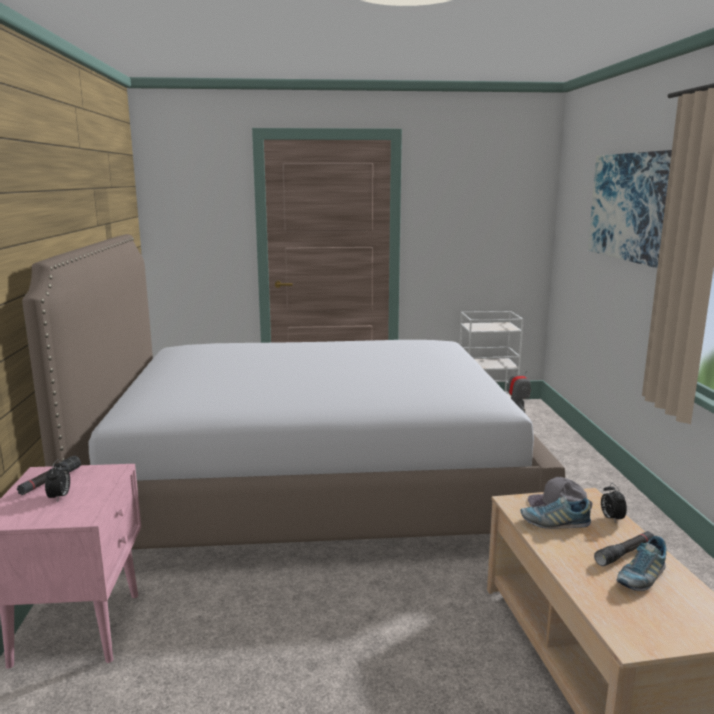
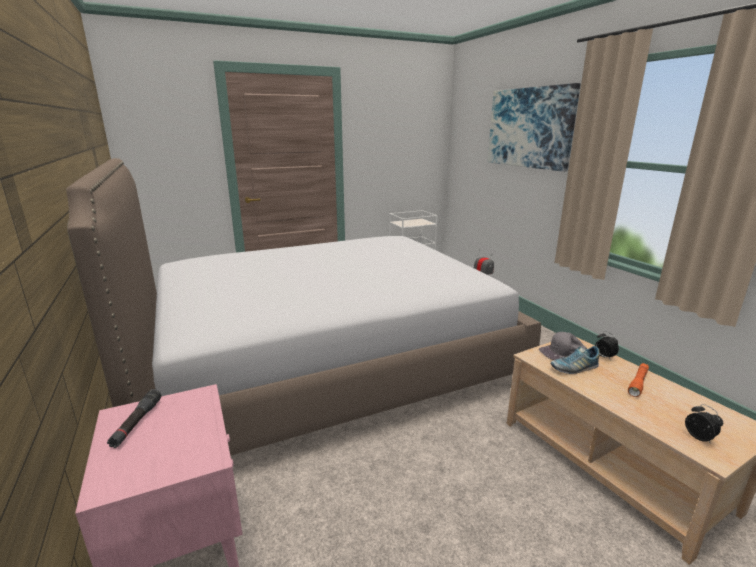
camera: 20 degrees left, 5 degrees up
(60, 497) = (162, 440): alarm clock -> alarm clock (699, 438)
(625, 553) = (638, 383): black flashlight -> orange flashlight
(641, 577) = (665, 400): shoe -> none

